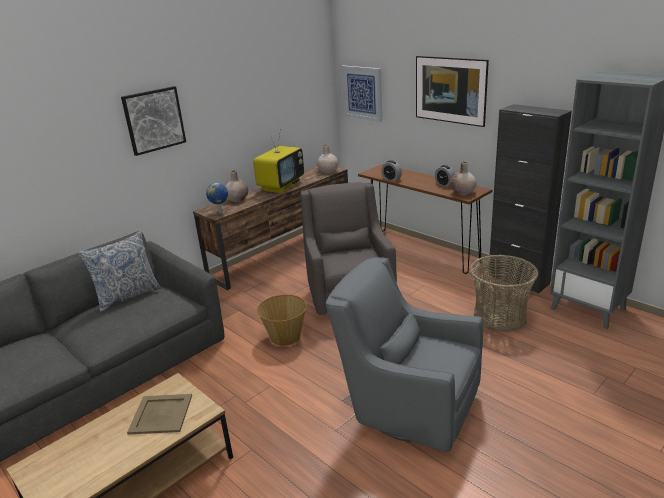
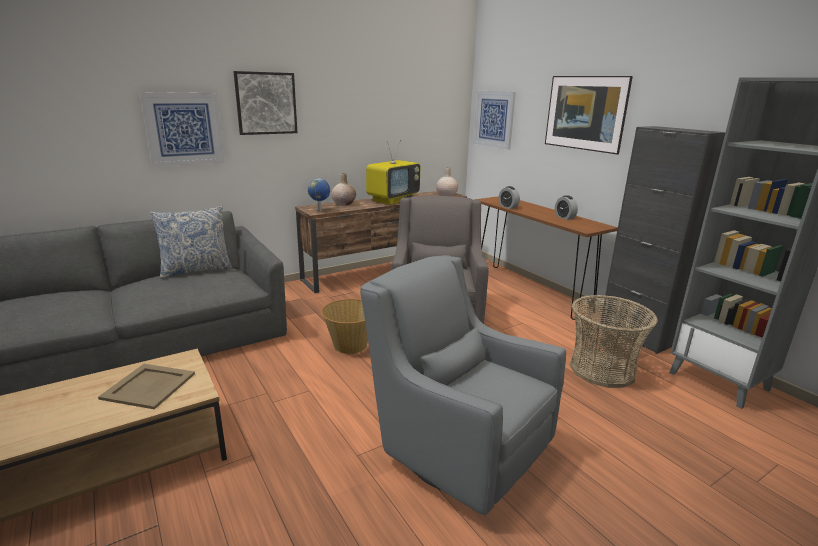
camera: 10 degrees right, 5 degrees down
(84, 161) = (184, 129): none -> picture
(463, 192) = (582, 226): beige vase -> none

